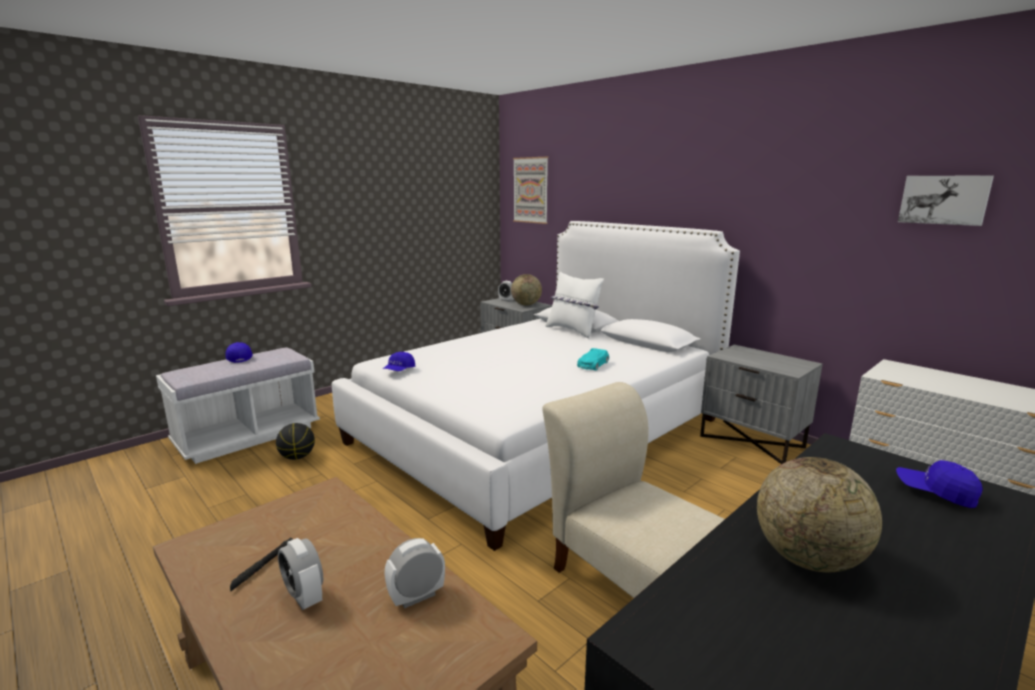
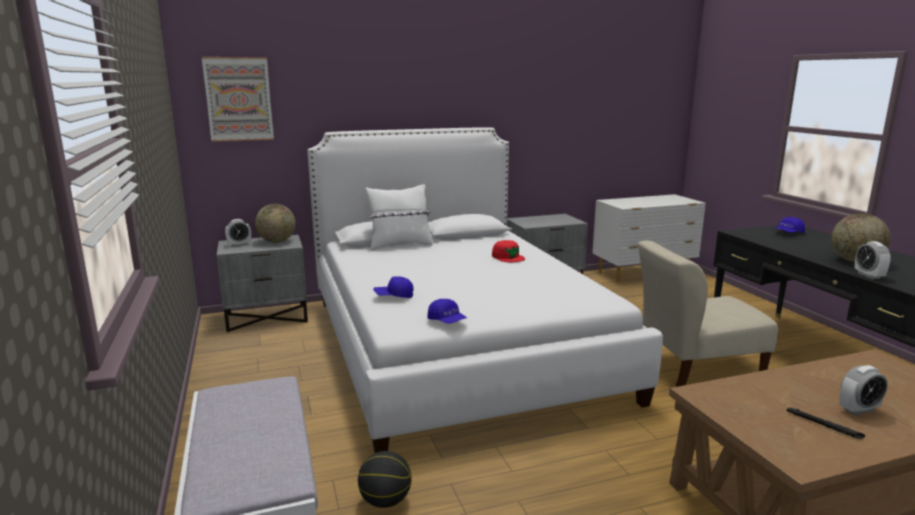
camera: 65 degrees left, 0 degrees up
(239, 358) = (218, 427): blue cap -> blue cap (394, 296)
(417, 596) = (846, 373): alarm clock -> alarm clock (869, 276)
(593, 365) = (508, 257): turquoise toy car -> red cap
(944, 199) = (613, 96): picture -> none

